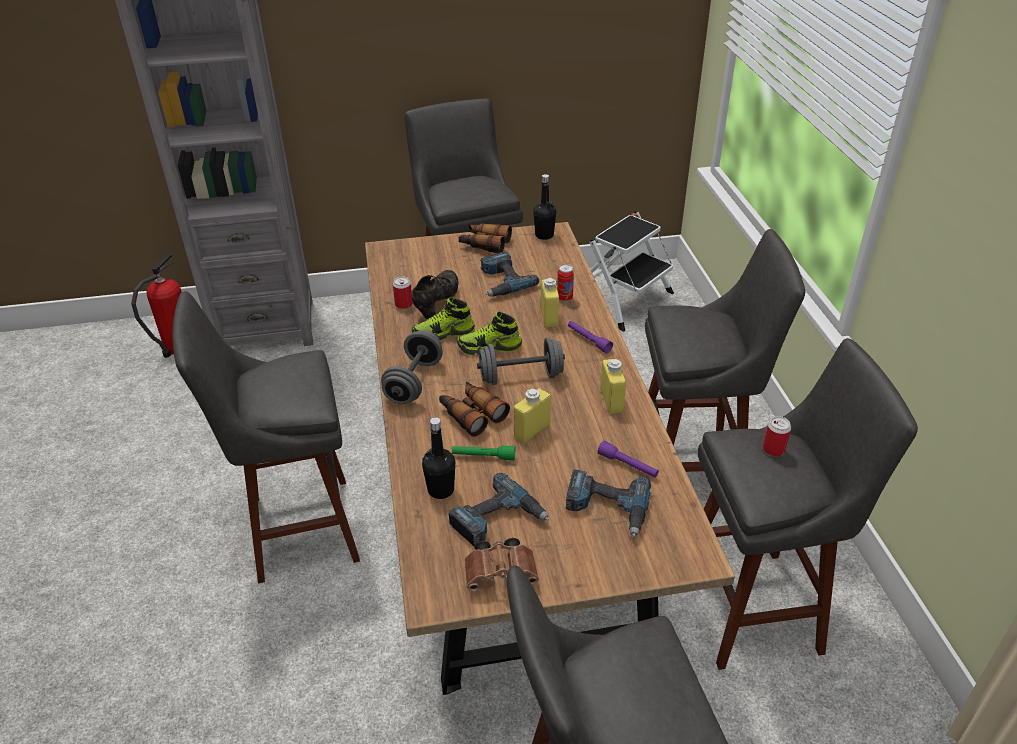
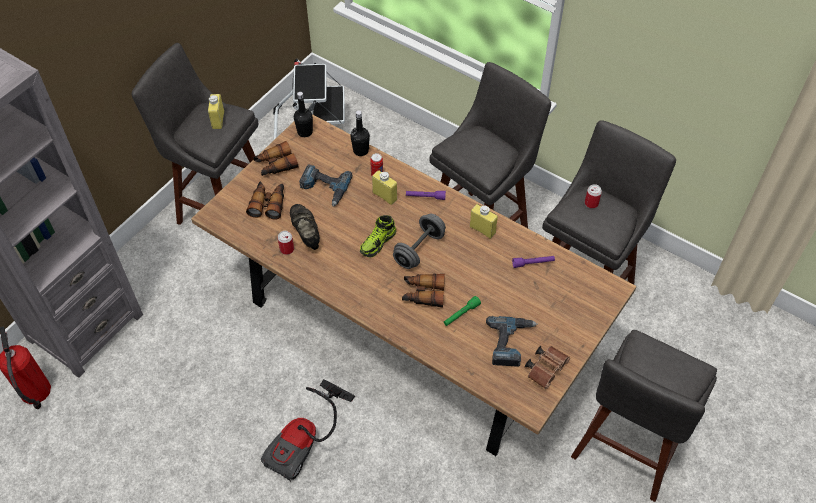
camera: 45 degrees left, 15 degrees up
(297, 529) = (307, 441): grey stool -> vacuum cleaner
(414, 382) = (366, 298): grey dumbbell -> none
(438, 265) = (268, 203): none -> binoculars
(441, 490) = (464, 350): black bottle -> black bottle (360, 151)
(443, 334) = (339, 252): shoe -> none
(532, 431) = (466, 279): yellow bottle -> yellow bottle (218, 120)
(607, 508) = (550, 295): power drill -> none

